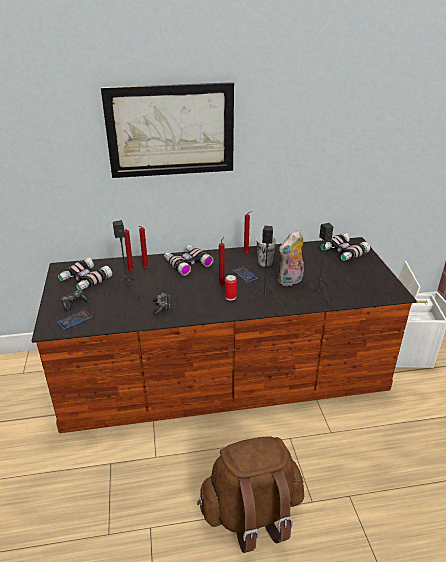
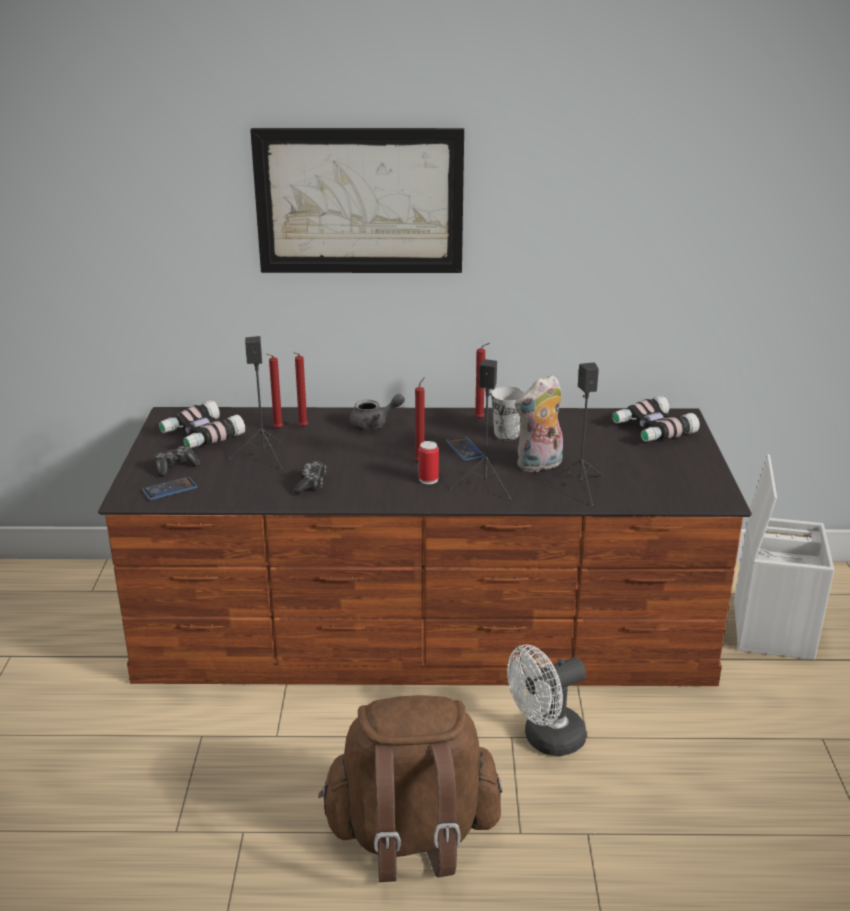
camera: 10 degrees right, 5 degrees down
(187, 263) = (374, 424): binoculars -> grey teapot
(309, 437) = (546, 740): none -> white fan

